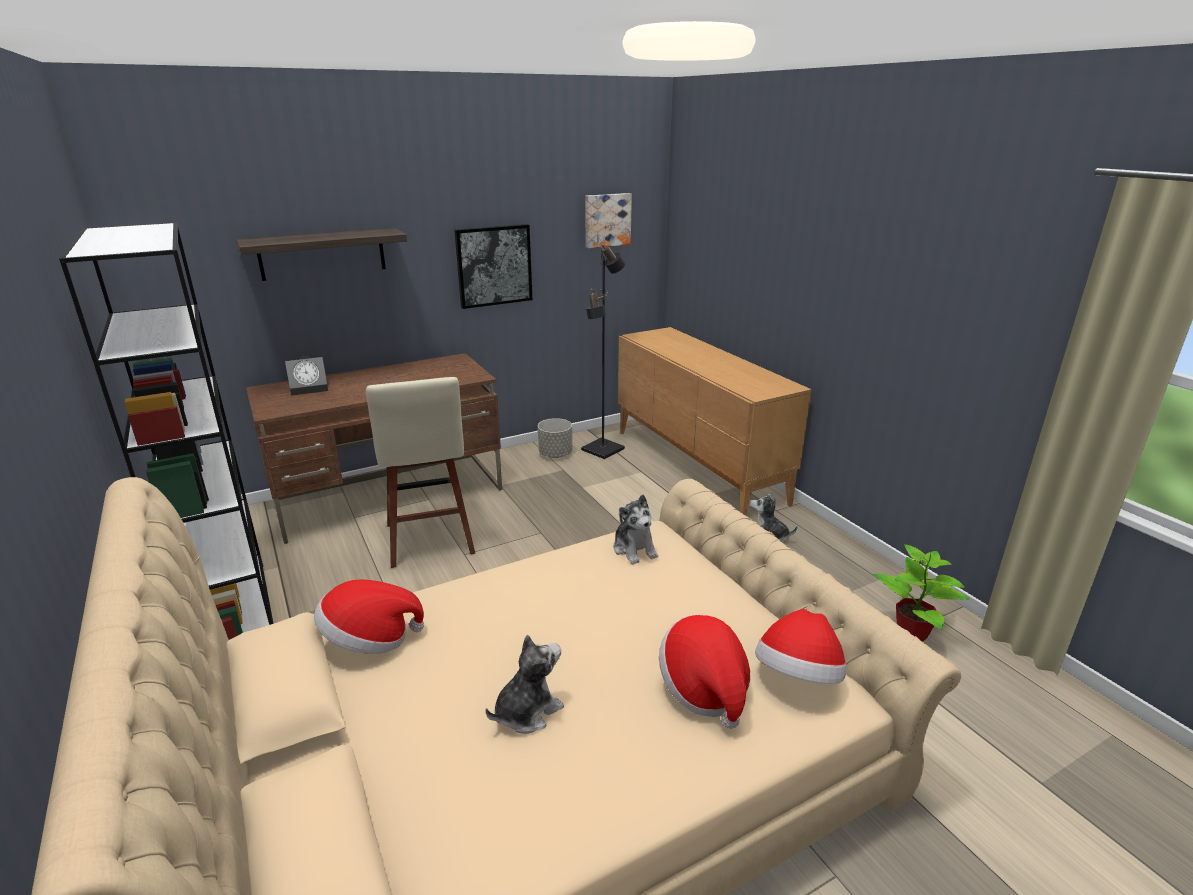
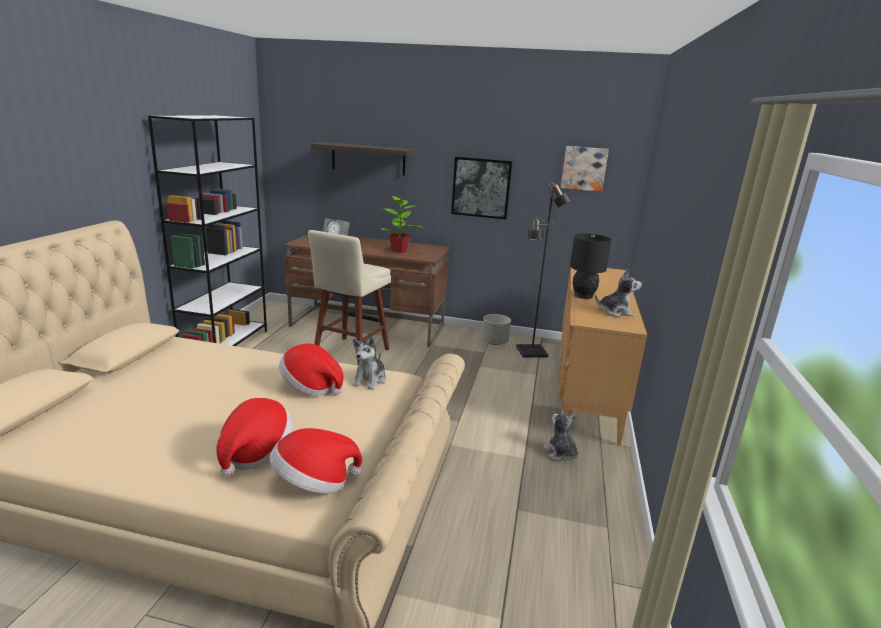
camera: 40 degrees right, 5 degrees down
(370, 640) = (184, 353): hat -> hat (311, 387)
(527, 711) = (175, 412): plush toy -> plush toy (615, 312)
(699, 368) = (583, 295): none -> black table lamp
(912, 633) = (567, 575): potted plant -> potted plant (399, 251)

